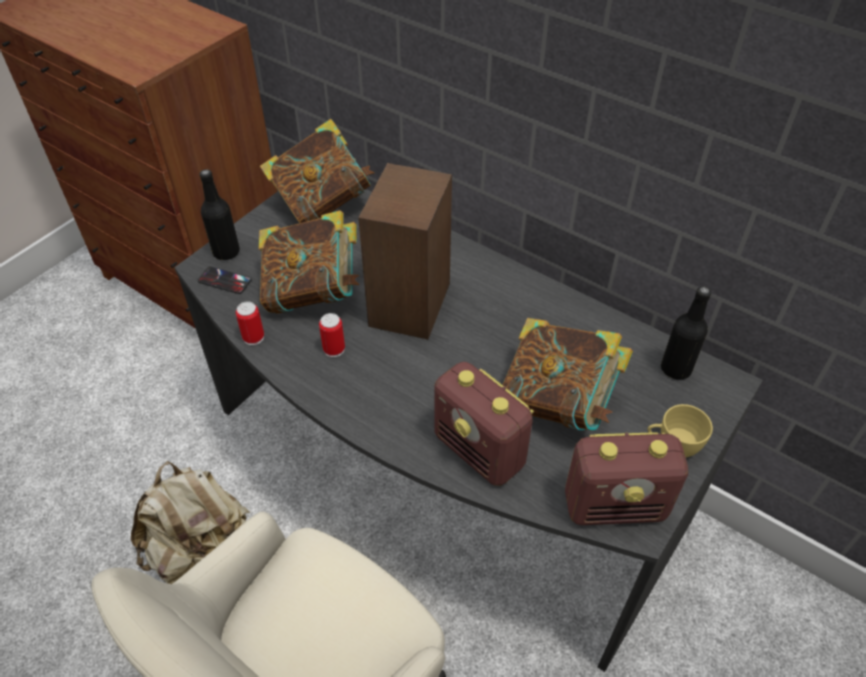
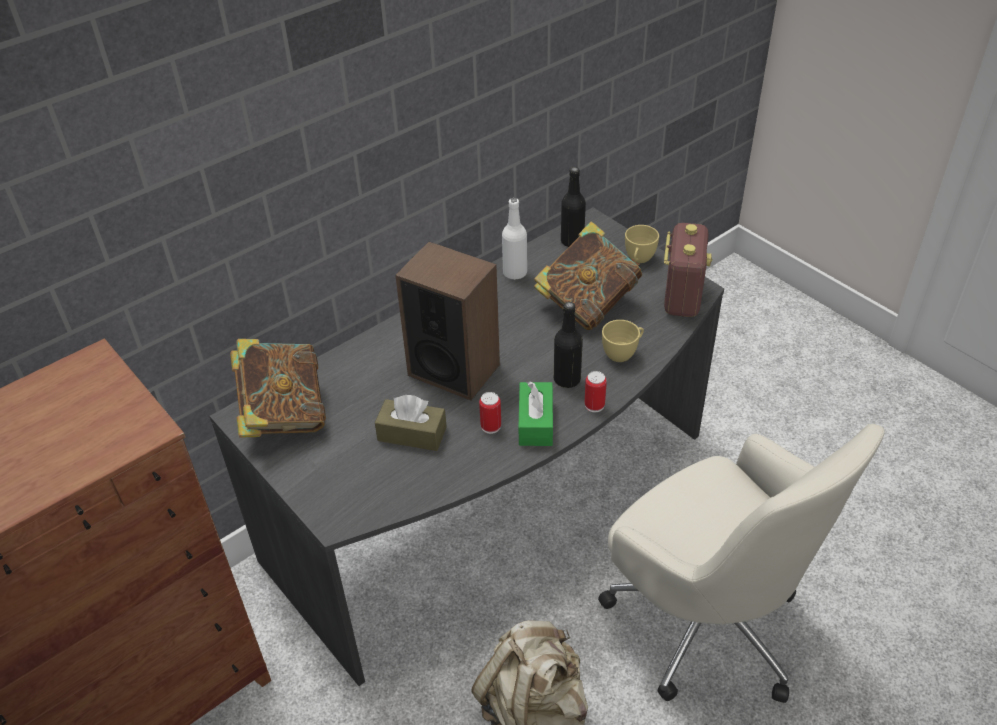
camera: 75 degrees left, 5 degrees down
(224, 281) = (366, 502): phone -> none
(226, 252) = (321, 499): black bottle -> black bottle (567, 379)
(253, 337) = (456, 483): can -> can (594, 405)
(313, 292) = (412, 434): book -> brown tissue box
(346, 385) = (535, 423): none -> green tissue box
(480, 451) = (623, 353): radio -> yellow cup
(588, 325) = (515, 273): none -> white bottle

